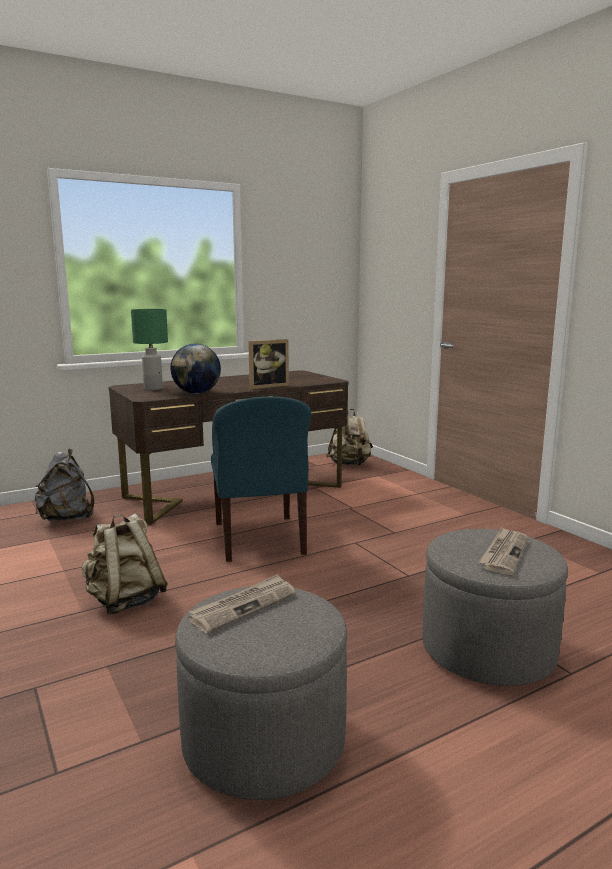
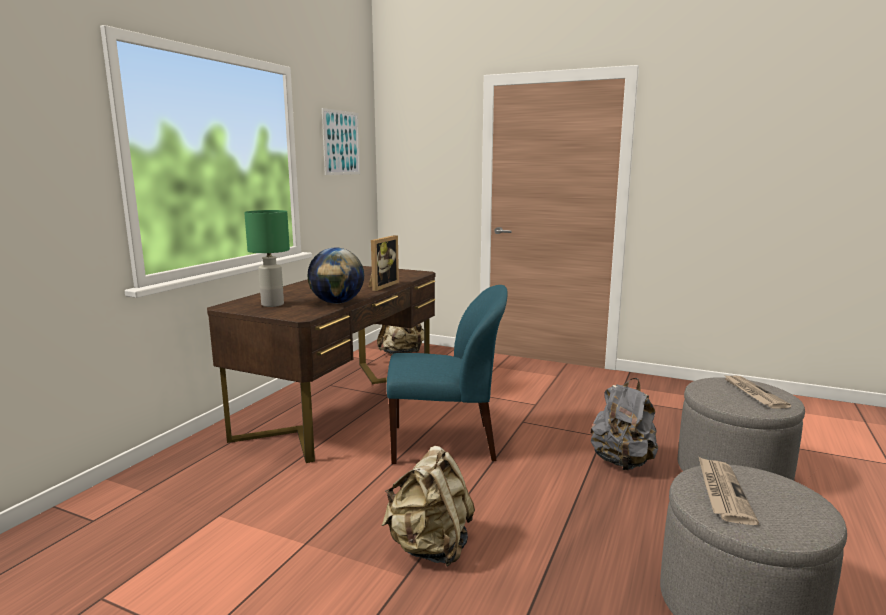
camera: 35 degrees left, 0 degrees up
(67, 518) = (199, 485): grey backpack -> grey backpack (622, 462)
(259, 540) = (445, 443): blue chair -> blue chair turned 45 degrees counterclockwise
(306, 252) = (341, 143): none -> picture

